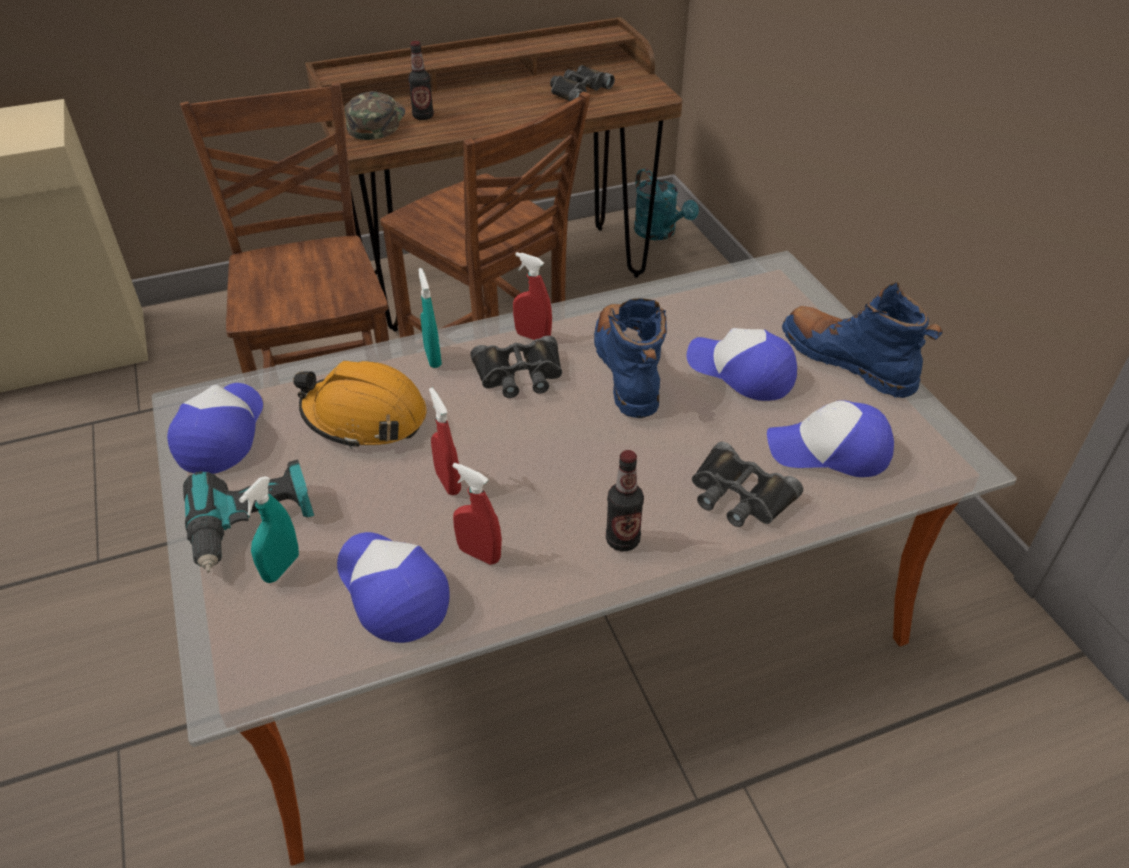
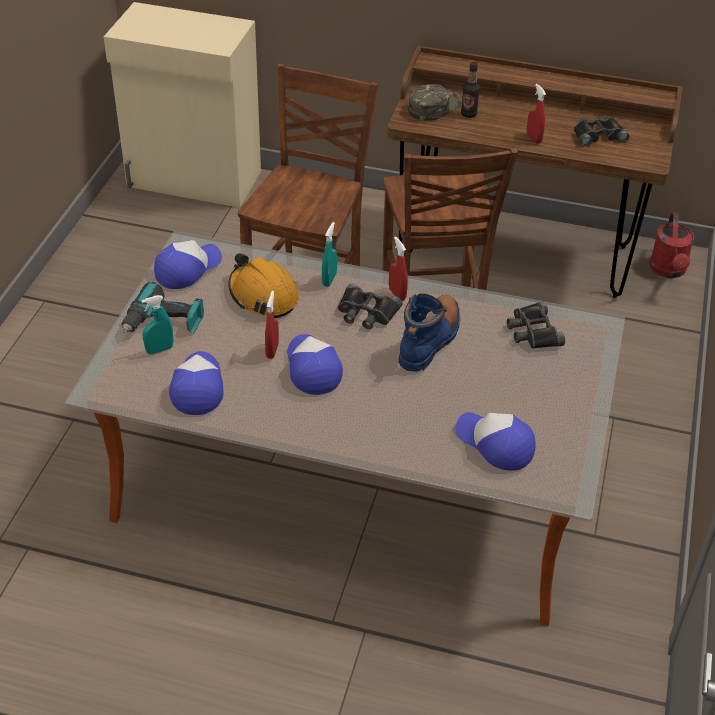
camera: 35 degrees right, 0 degrees up
(479, 554) = (253, 393): red spray bottle -> red spray bottle (533, 138)
(622, 540) = (328, 425): bottle -> none
(659, 233) = (668, 271): turquoise watering can -> red watering can
(739, 495) = (414, 438): black binoculars -> black binoculars (533, 331)
(741, 371) = (497, 375): cap -> cap (312, 368)
(848, 362) = (571, 403): blue boot -> none

